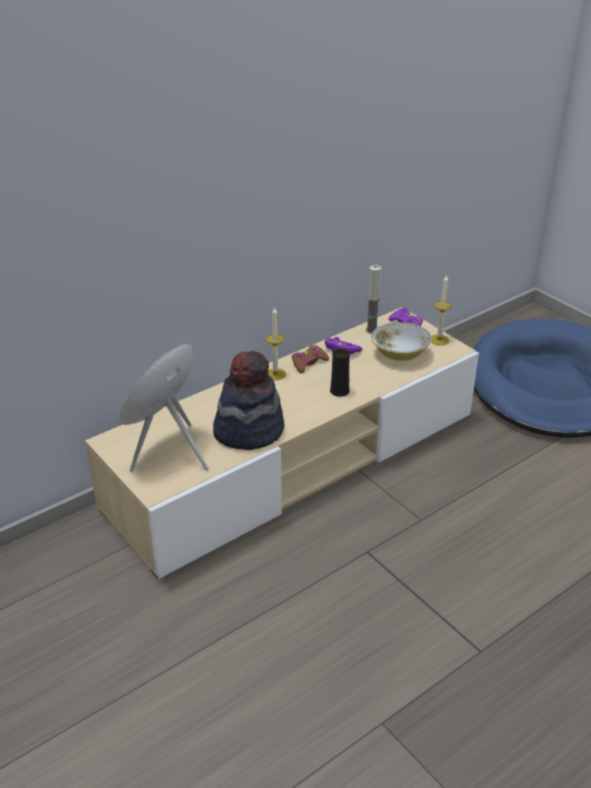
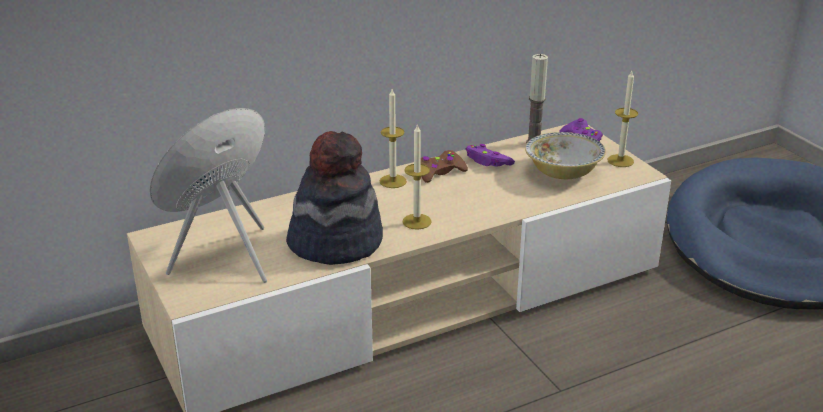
camera: 10 degrees right, 5 degrees down
(303, 407) = (417, 221): none -> candle
(339, 391) = (470, 207): black vase -> none

